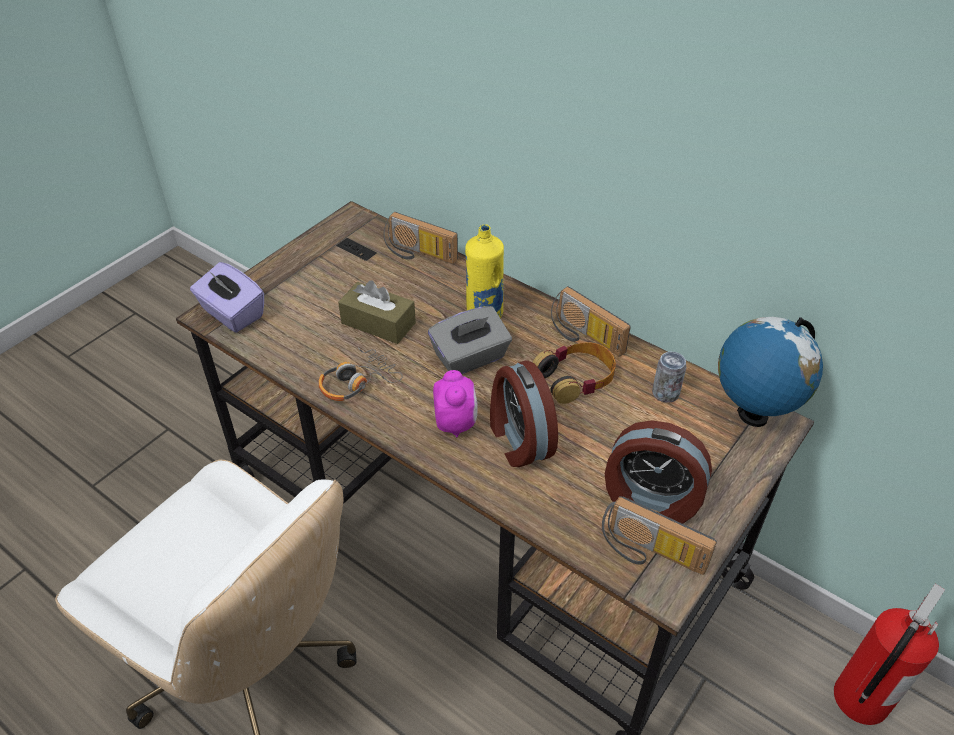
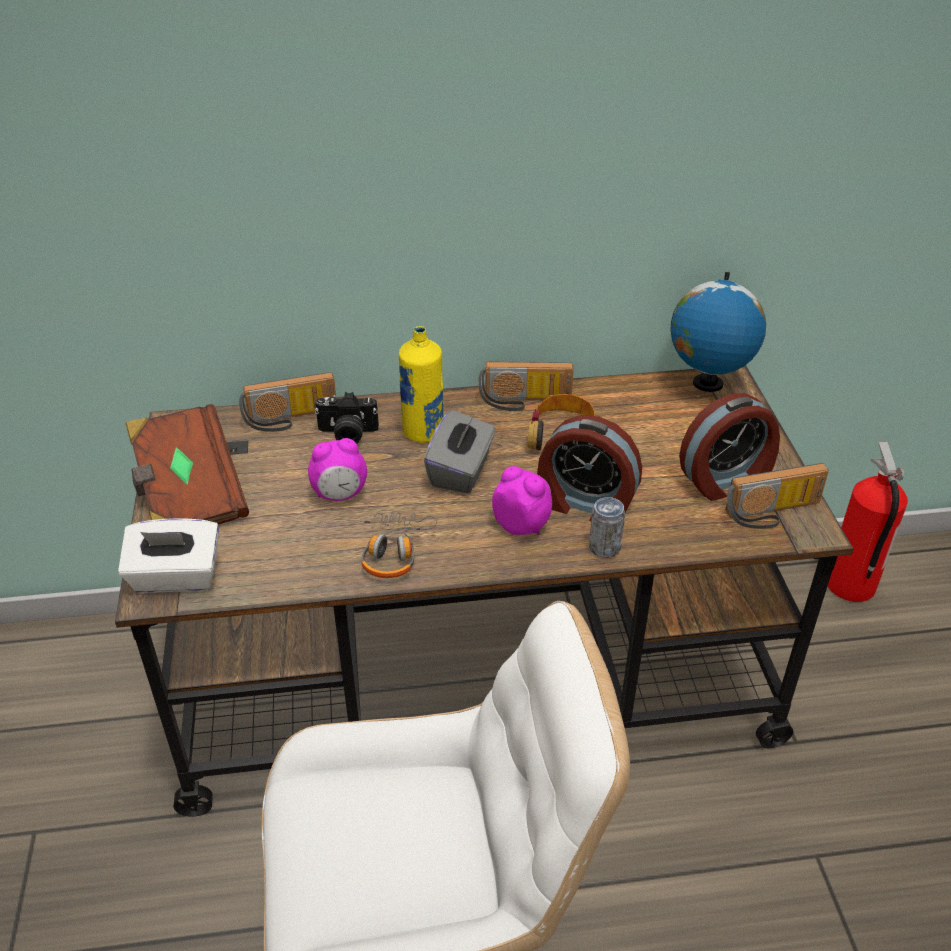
camera: 45 degrees left, 5 degrees down
(232, 314) = (176, 577): purple tissue box -> white tissue box
(303, 266) = (188, 493): none -> brown book
(378, 323) = (340, 494): brown tissue box -> alarm clock
(436, 285) = (347, 434): none -> camera
(665, 393) = (636, 405): can -> can (604, 548)

